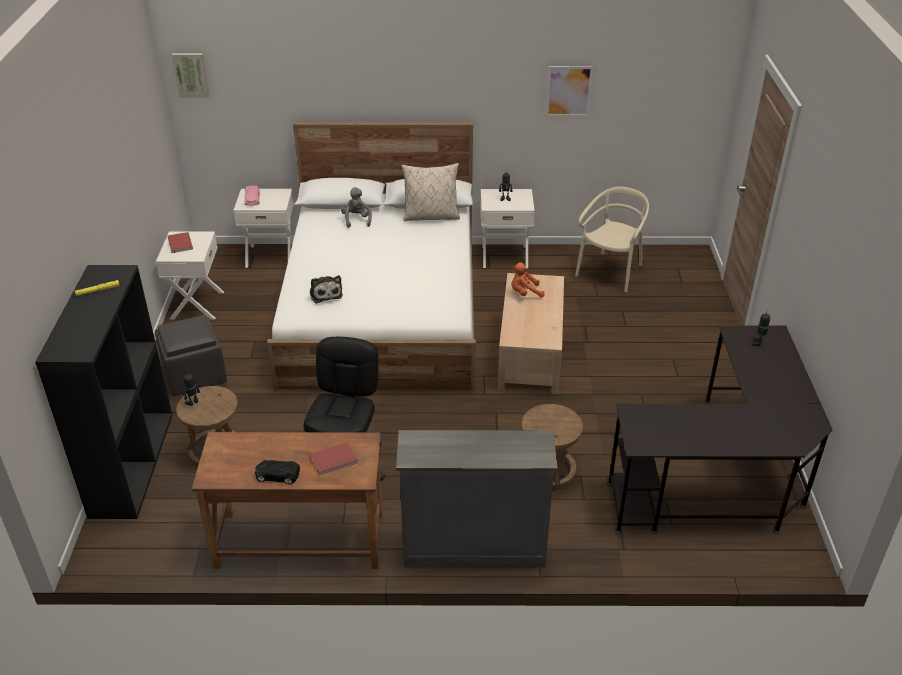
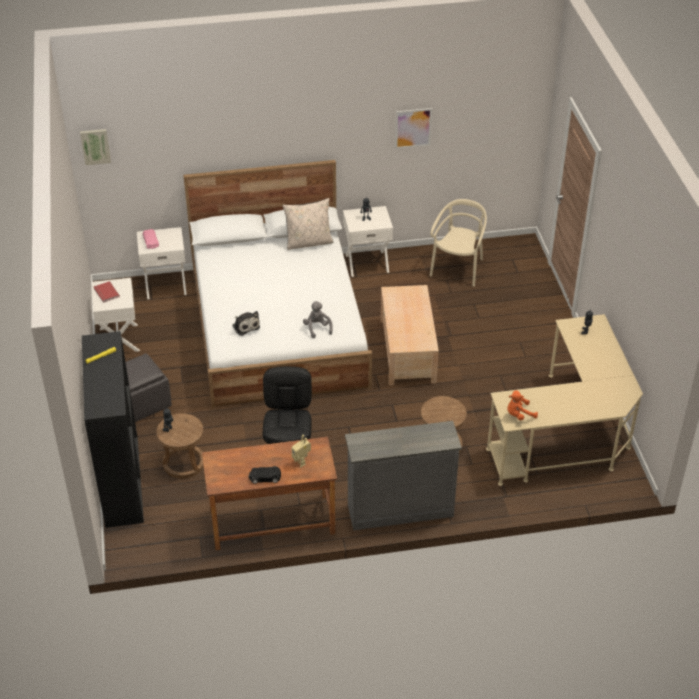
camera: 10 degrees left, 5 degrees up
(334, 461) = (301, 461): red book -> toy robot
(356, 220) = (247, 253): grey plush toy -> grey plush toy (317, 328)
(524, 293) = (399, 304): orange plush toy -> orange plush toy (519, 415)
(722, 477) = (568, 434): black desk -> beige desk

